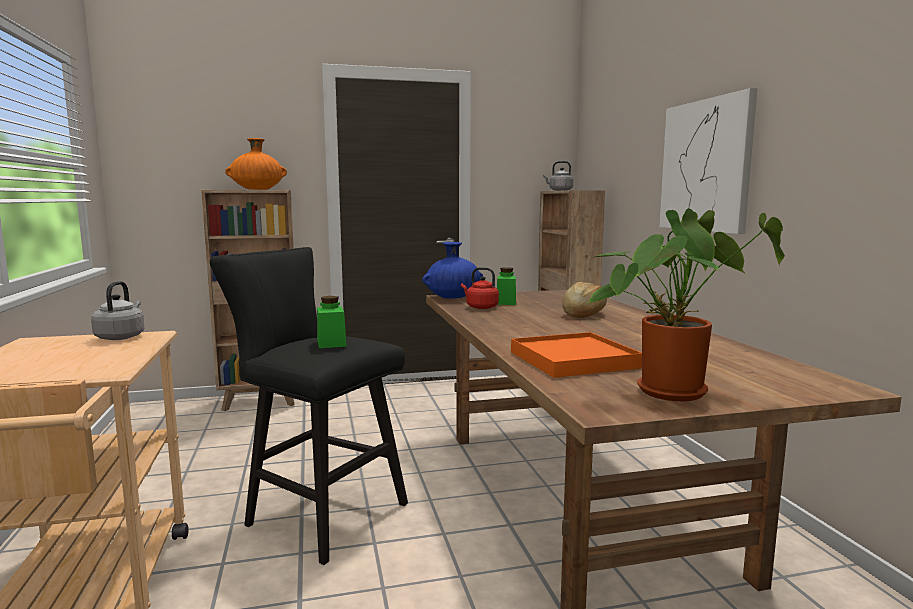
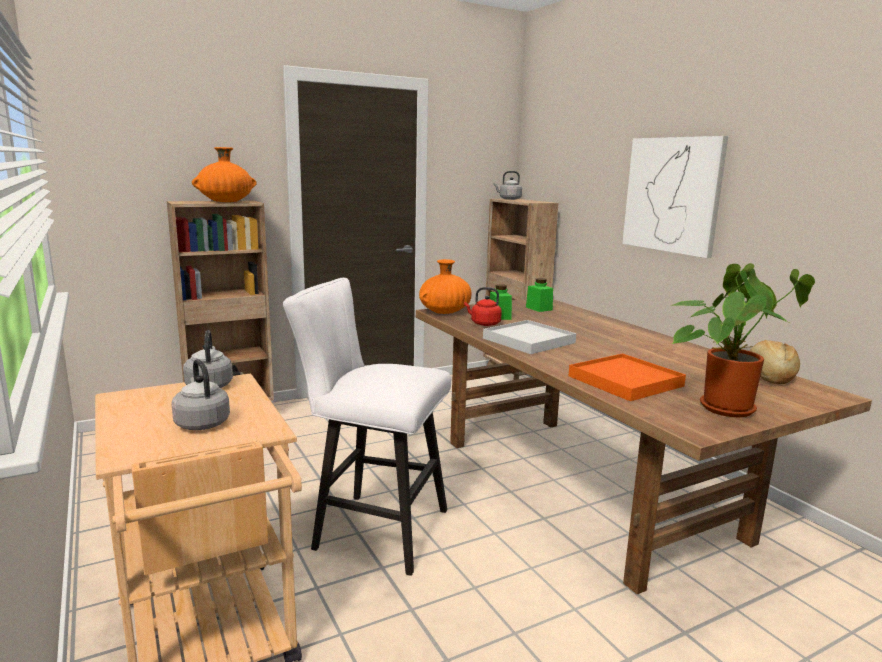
camera: 15 degrees left, 5 degrees up
(61, 363) = (201, 423): none -> grey kettle
(318, 513) = (372, 528): black stool -> white stool
(331, 343) = (397, 375): green jar -> green jar (539, 308)
(453, 297) = (445, 312): blue vase -> orange vase
(510, 322) = (529, 340): none -> white tray
(583, 314) = (579, 328): bread -> bread (769, 376)

